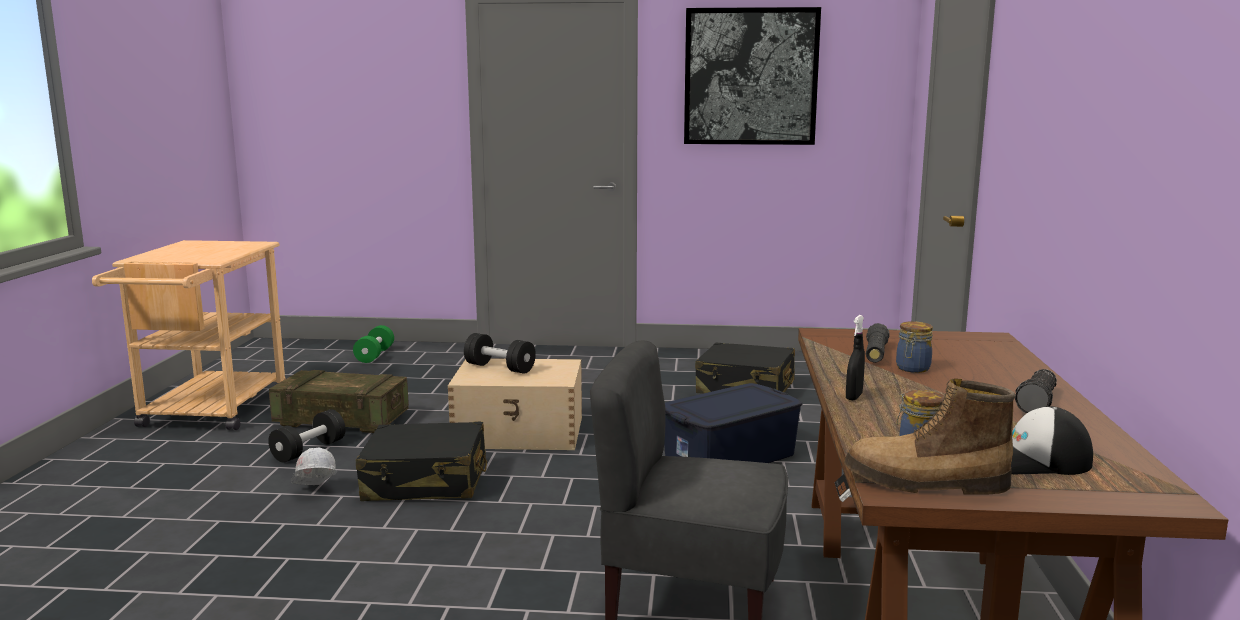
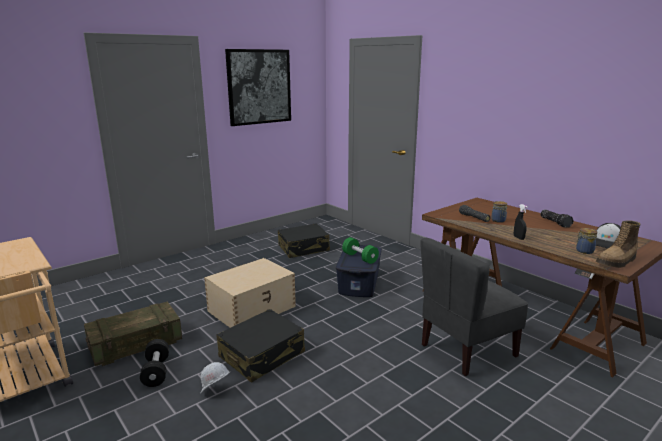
camera: 45 degrees left, 5 degrees up
(374, 355) = (65, 297): green dumbbell -> green dumbbell (360, 258)
(500, 368) = (236, 276): black dumbbell -> none

